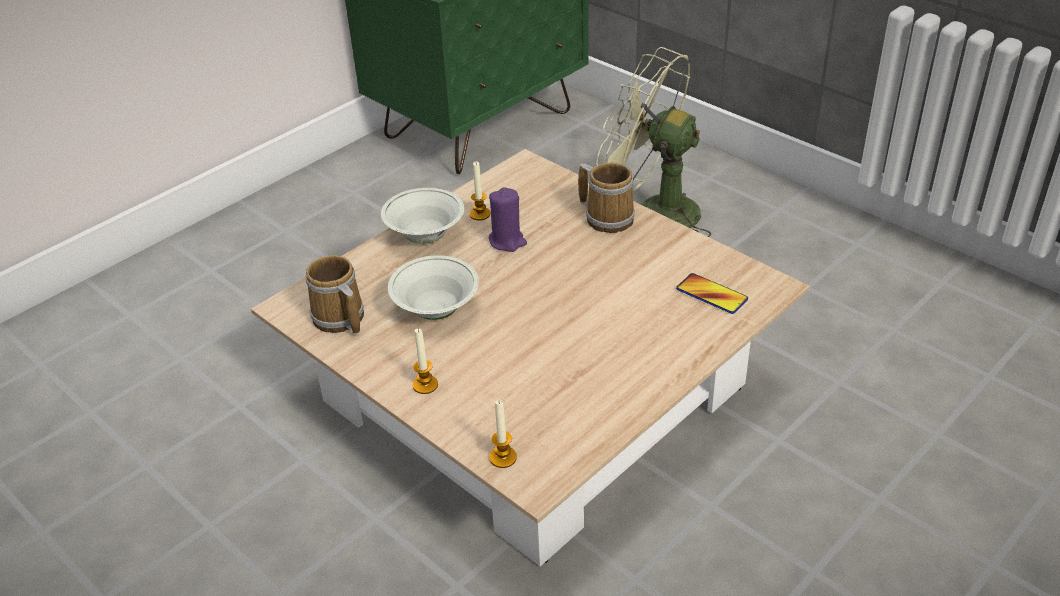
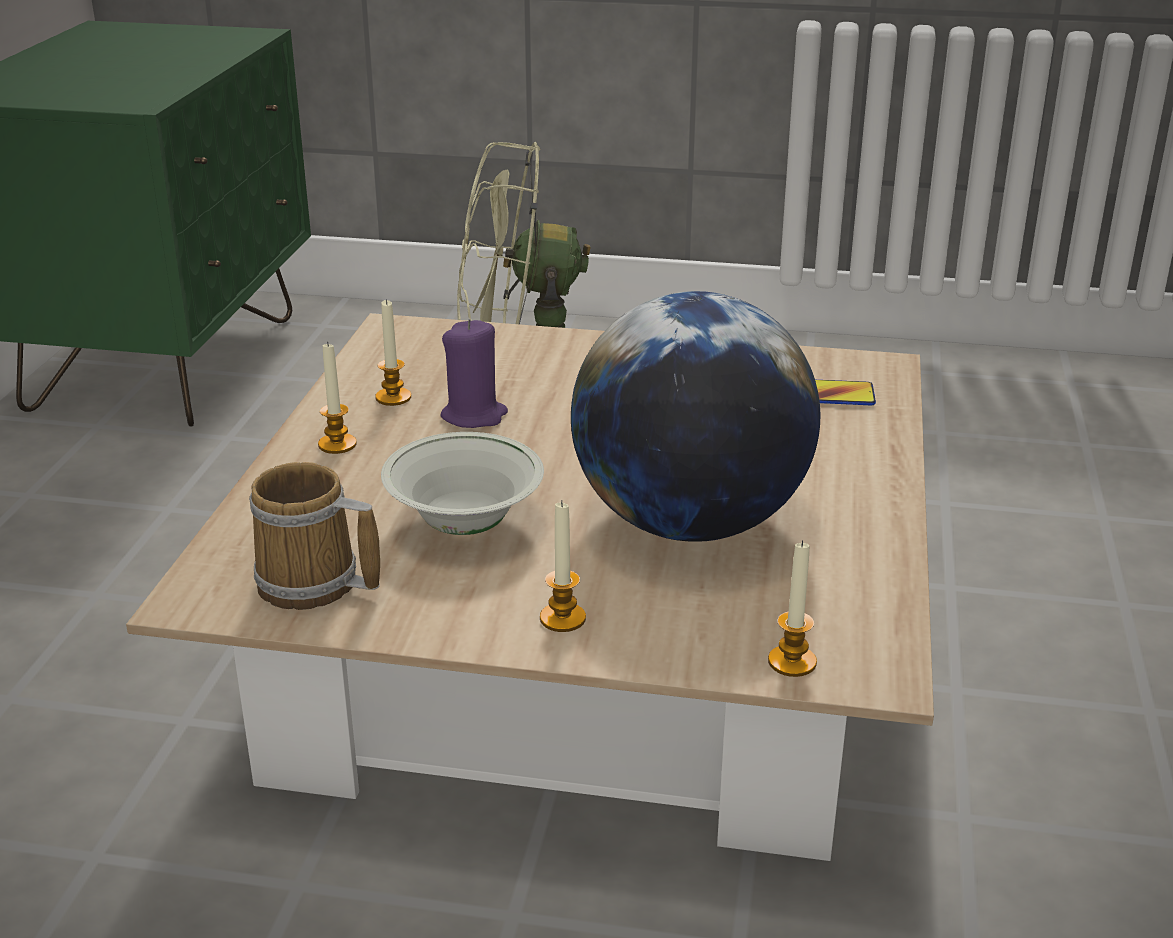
camera: 35 degrees left, 10 degrees down
(425, 236) = (337, 444): white bowl -> candle
(543, 354) = (690, 523): none -> globe
(608, 217) = (584, 354): mug -> none

